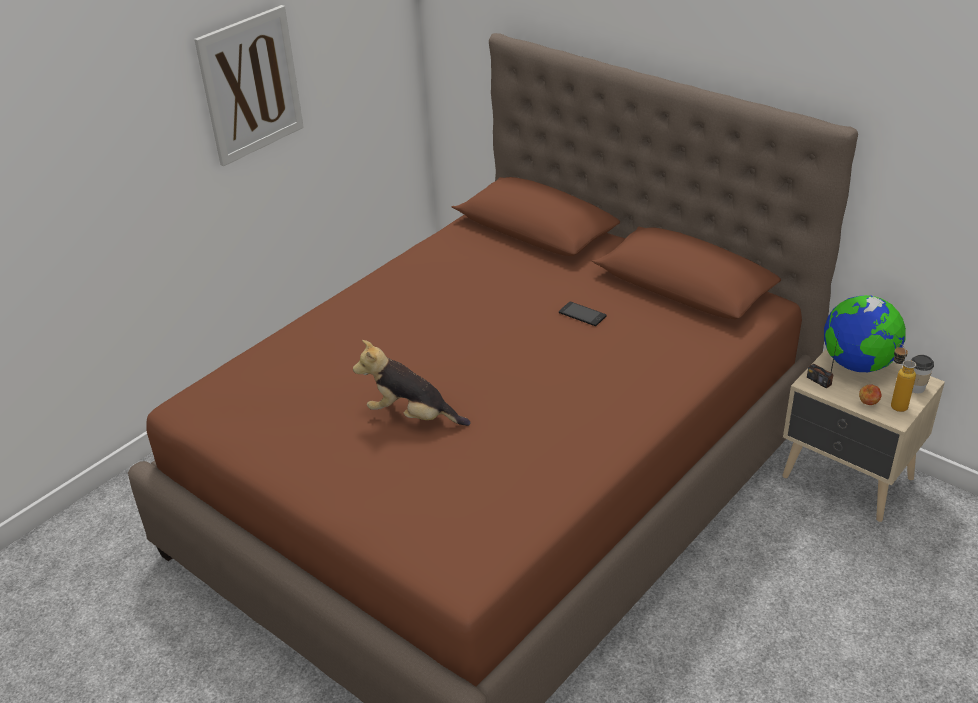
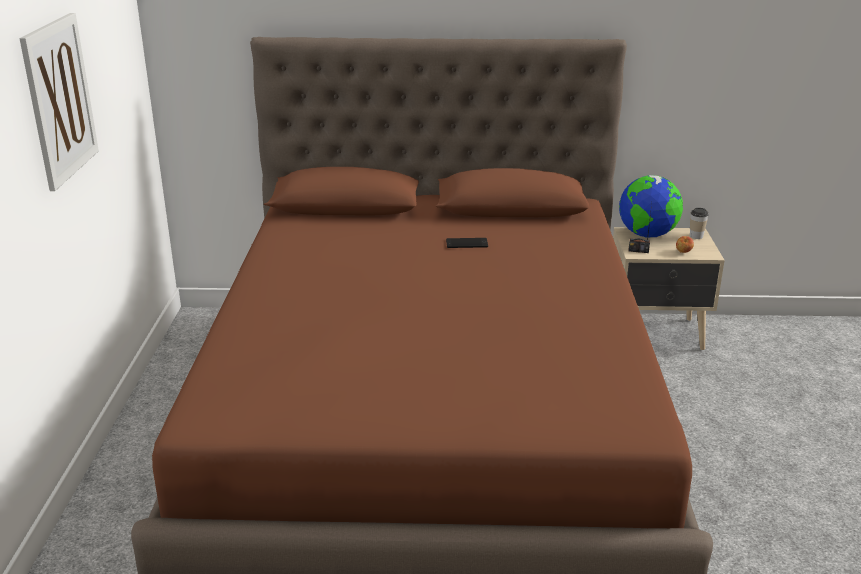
camera: 40 degrees left, 10 degrees down
(412, 416) = (435, 347): plush toy -> none
(895, 403) = (697, 247): bottle -> none

